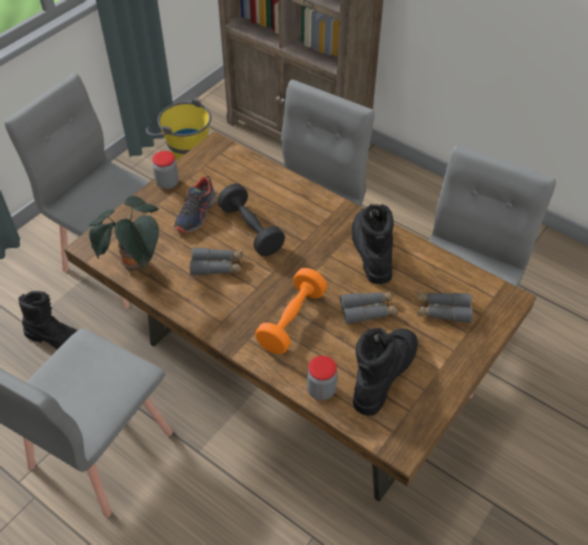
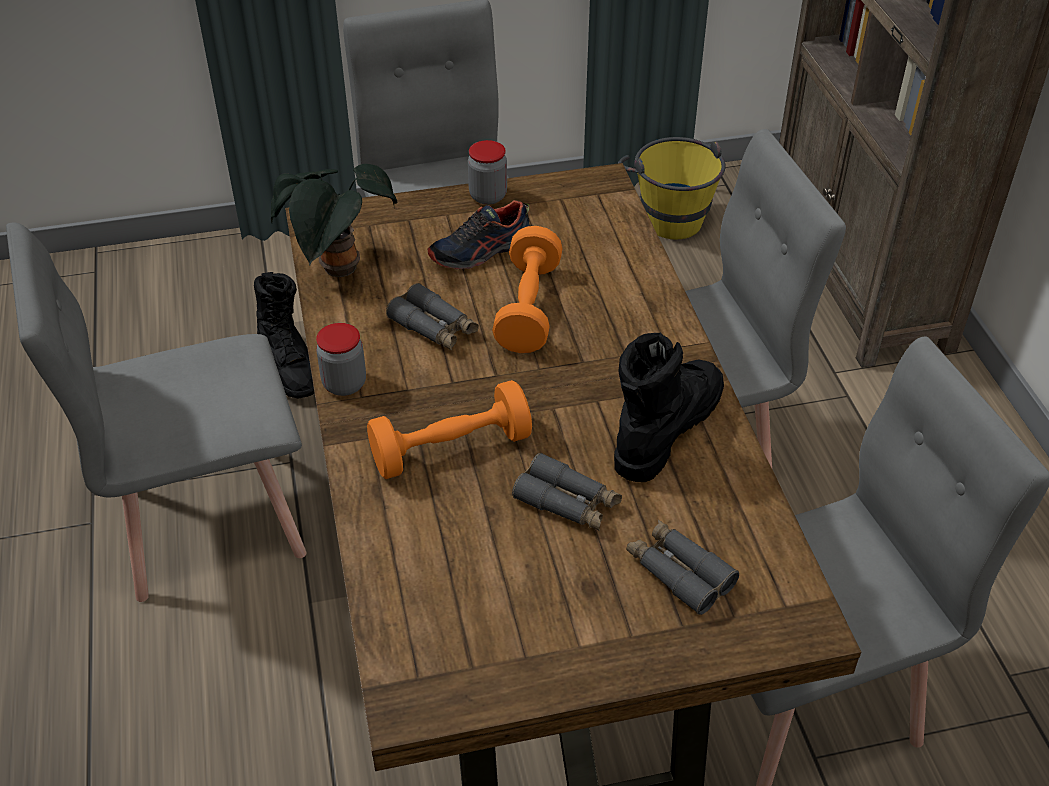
camera: 40 degrees right, 5 degrees down
(251, 230) = (528, 308): black dumbbell -> orange dumbbell
(321, 390) = (387, 559): jar -> jar (344, 384)
(383, 373) = (492, 595): black boot -> none

